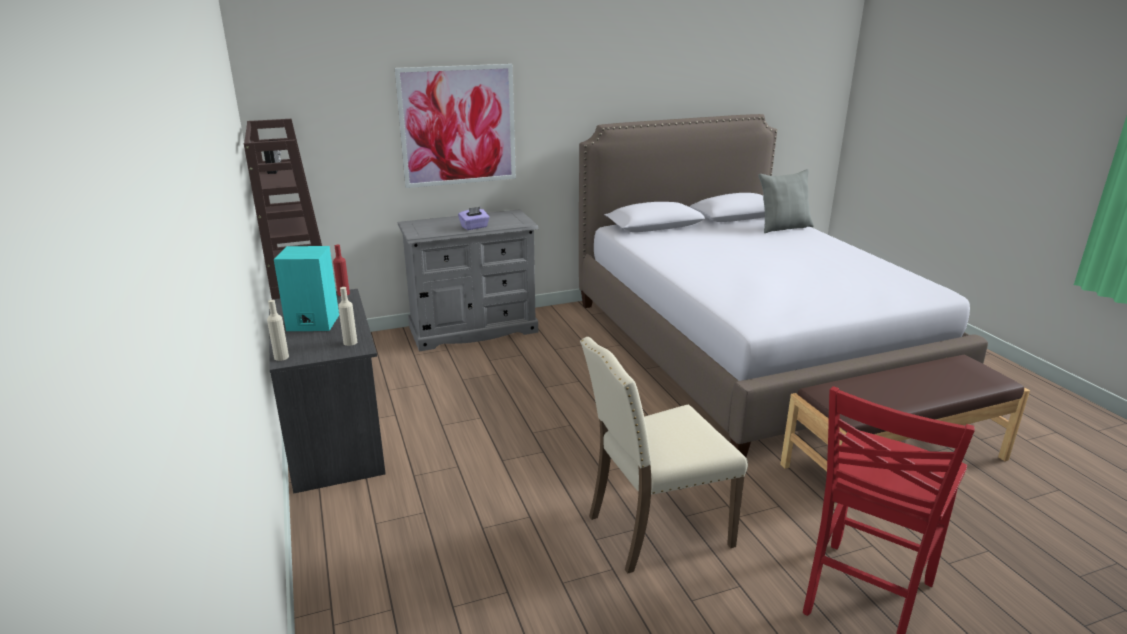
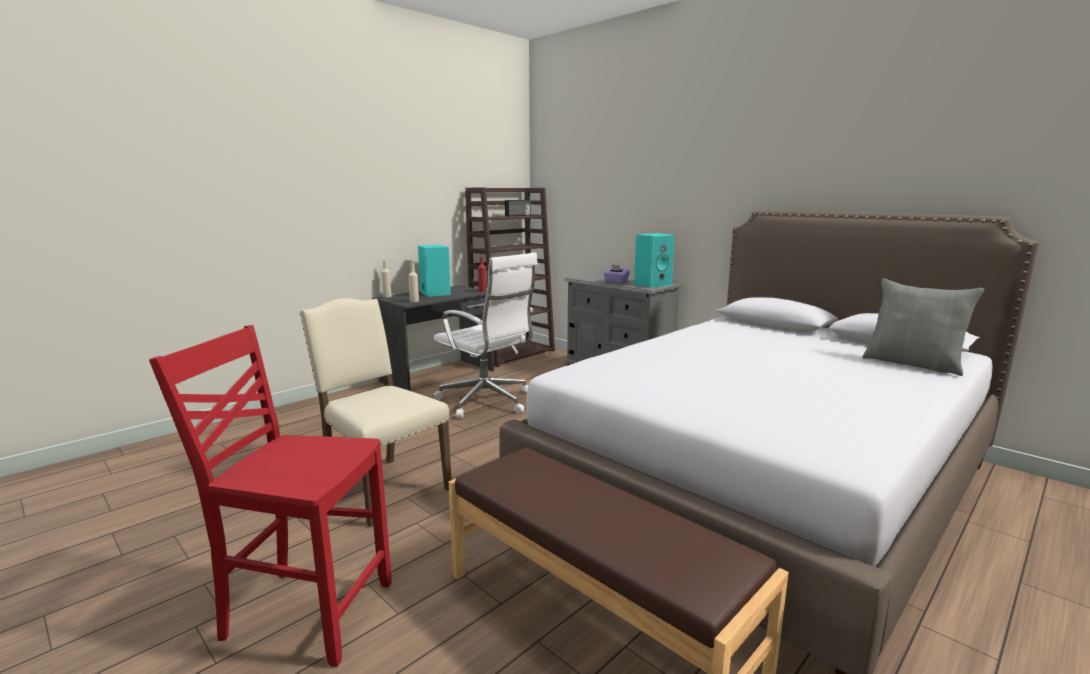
camera: 65 degrees right, 10 degrees down
(458, 126) = (643, 202): picture -> none
(472, 421) = (487, 401): none -> white office chair
(507, 218) = (652, 284): none -> turquoise speaker

